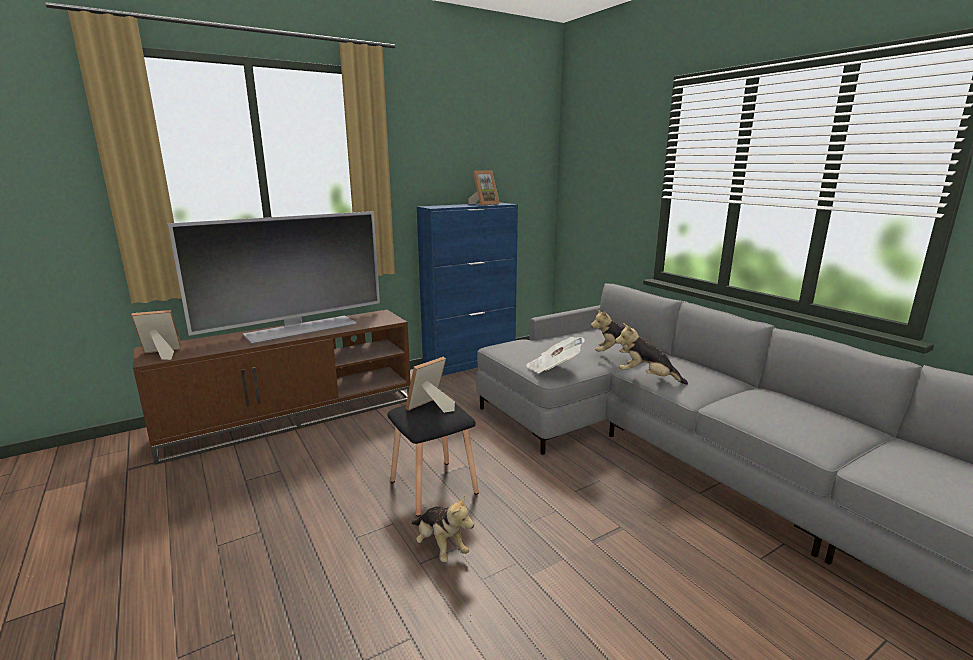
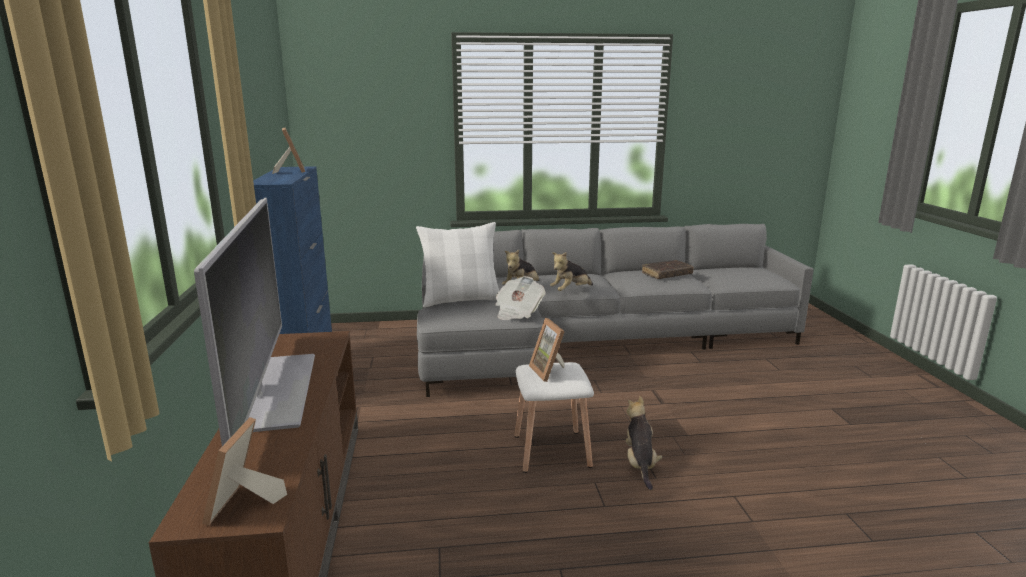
camera: 65 degrees left, 0 degrees up
(432, 488) = (552, 451): black stool -> white stool
(440, 547) = (640, 464): plush toy -> plush toy turned 75 degrees counterclockwise
(553, 344) = (461, 300): none -> white pillow
(807, 418) = (667, 274): none -> brown book

